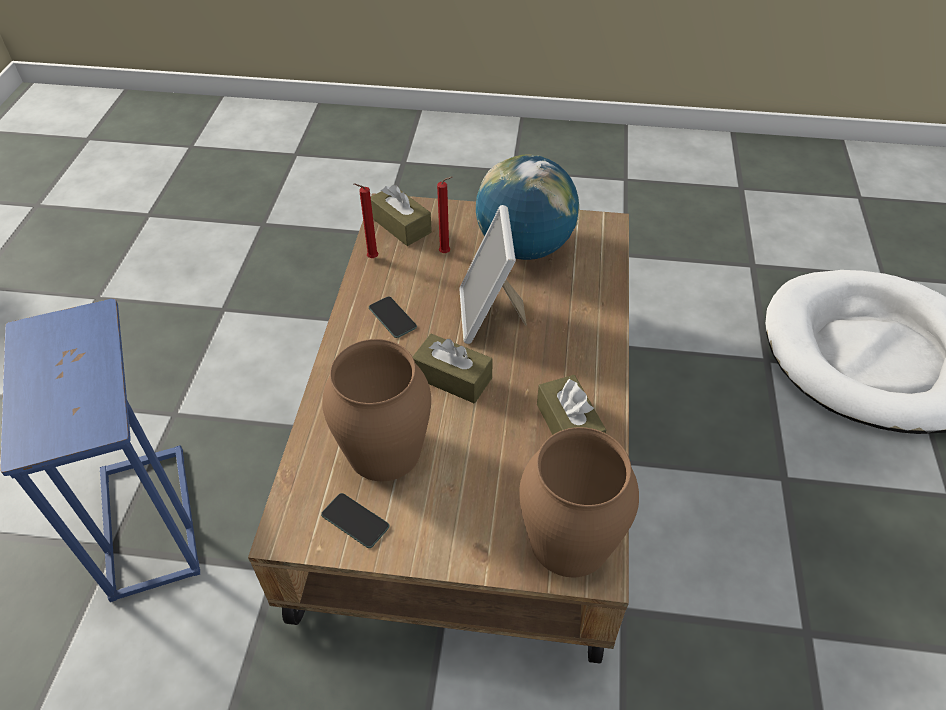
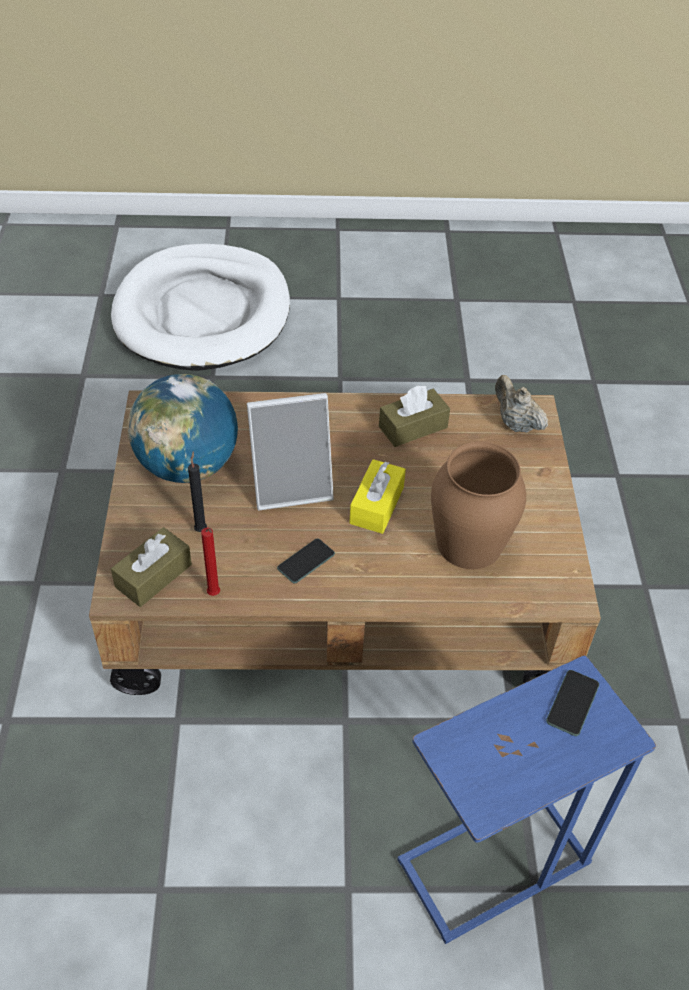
camera: 100 degrees left, 0 degrees up
(355, 521) = (543, 551): phone -> phone (572, 703)
(446, 253) = (201, 528): red candle -> black candle
(452, 378) = (377, 505): brown tissue box -> yellow tissue box
(570, 539) = (516, 423): brown vase -> beige teapot

